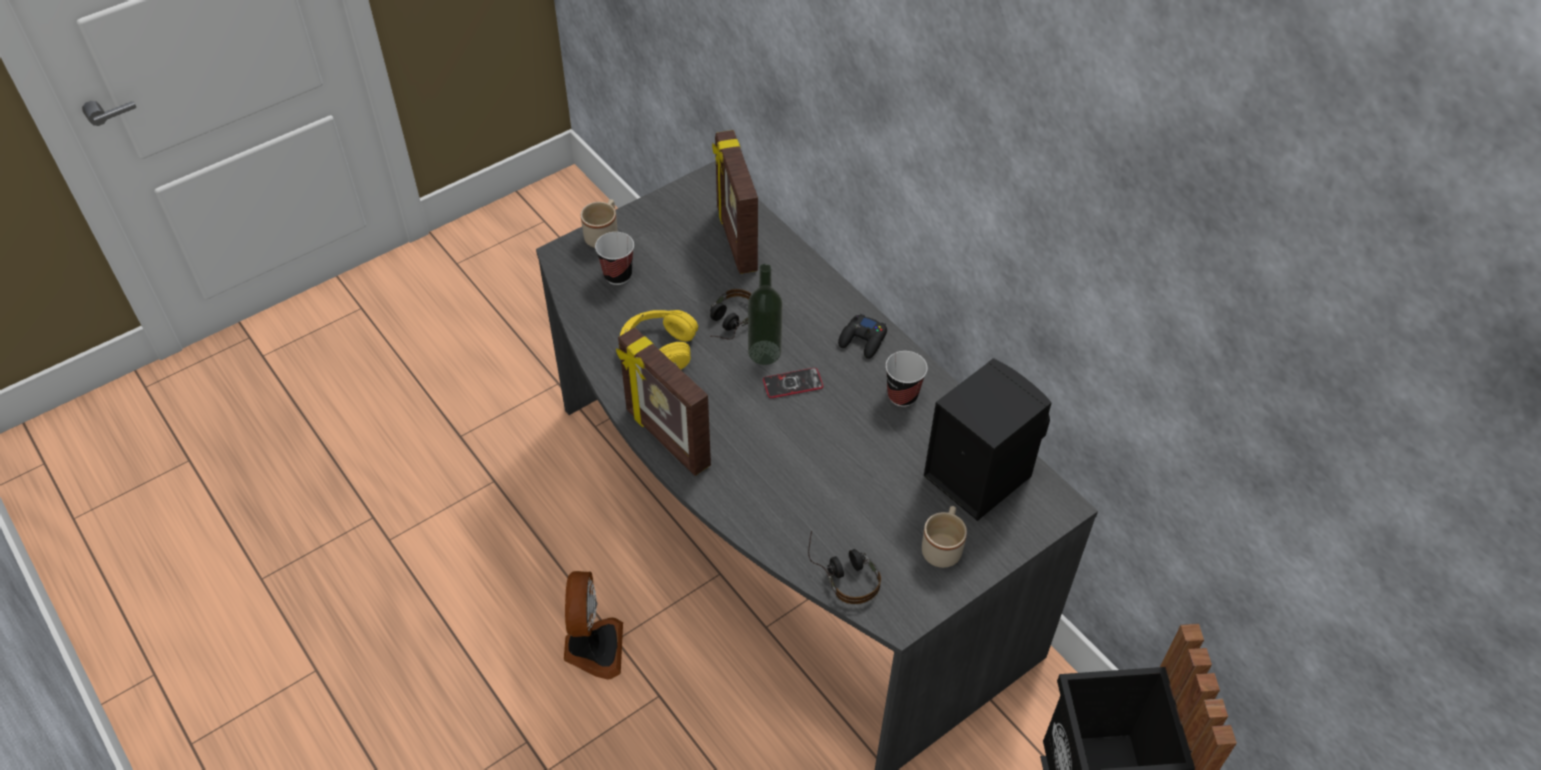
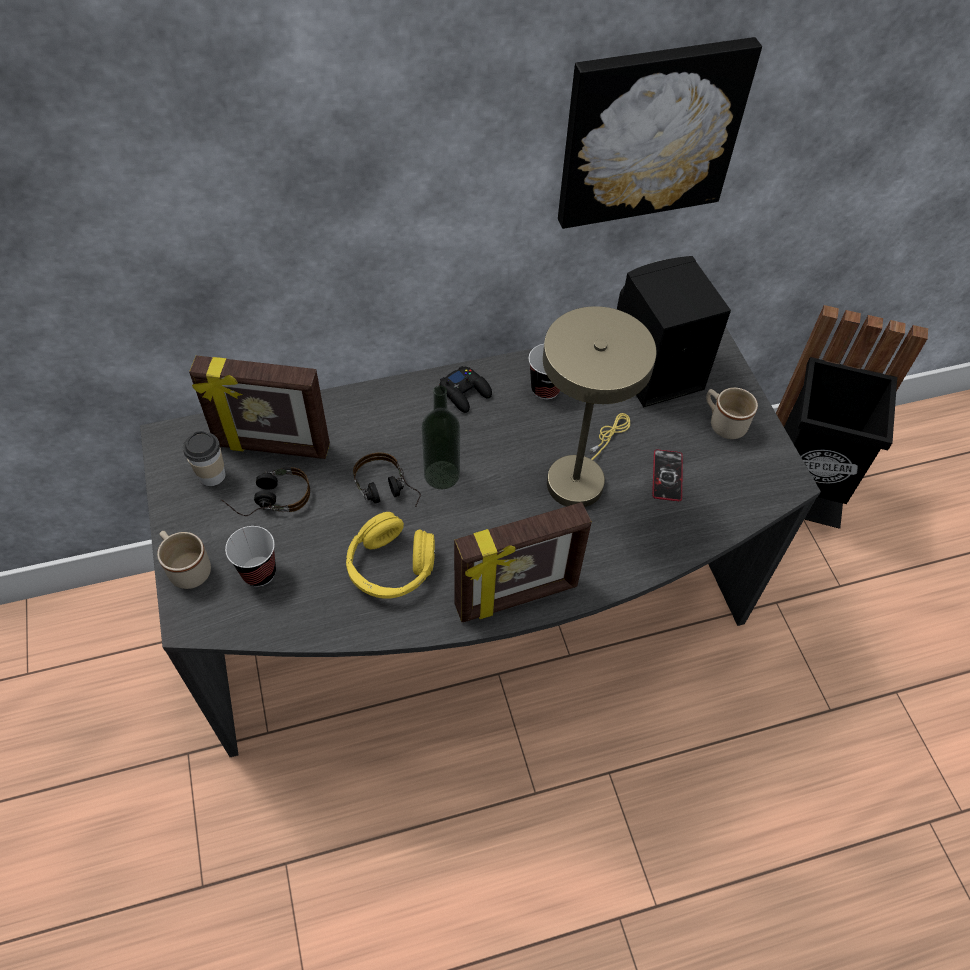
camera: 70 degrees left, 5 degrees up
(593, 648) = (537, 819): fan -> none
(690, 216) = (212, 475): none -> cup
(793, 384) = (493, 465): phone -> phone (667, 476)
(814, 448) = (580, 476): none -> beige table lamp
(843, 572) = (728, 504): headphones -> headphones (269, 499)
(1062, 256) = (649, 132): none -> picture

